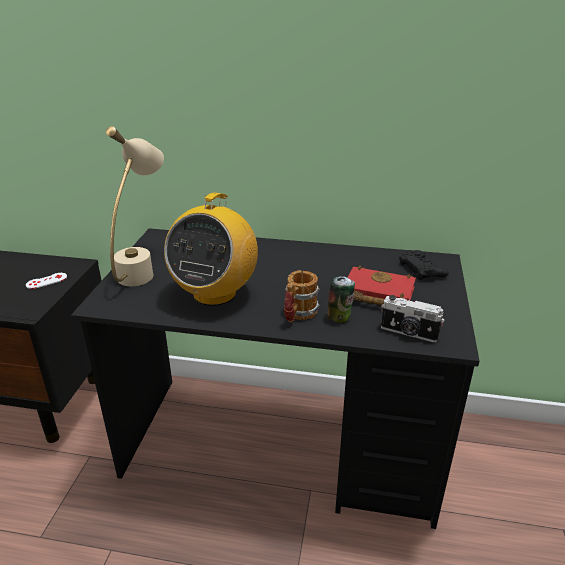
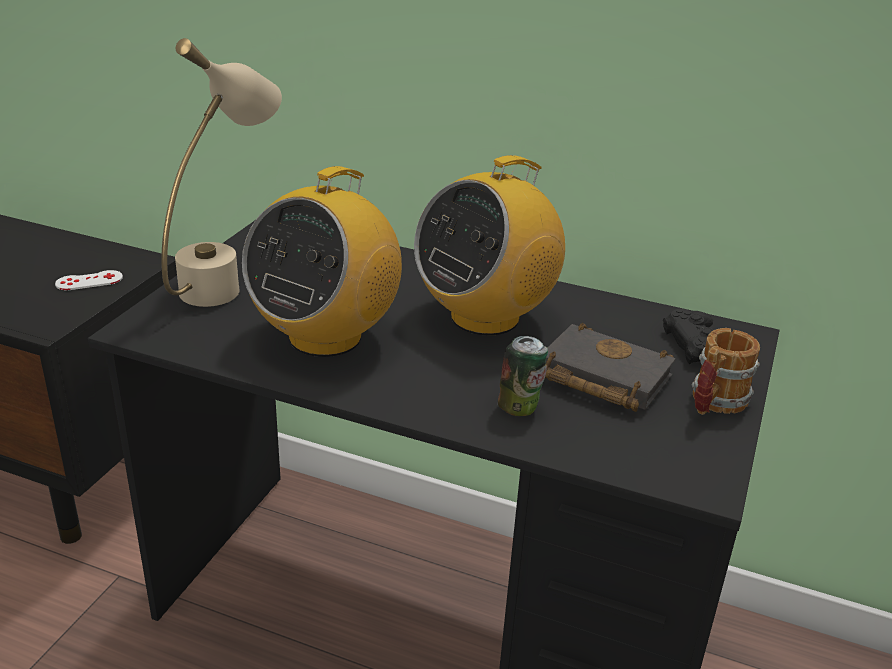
camera: 10 degrees right, 0 degrees up
(298, 314) = (450, 392): mug -> mug (714, 403)
(301, 269) = (485, 317): none -> radio
(376, 294) = (599, 377): red book -> black book
(408, 333) = (631, 453): camera -> none

